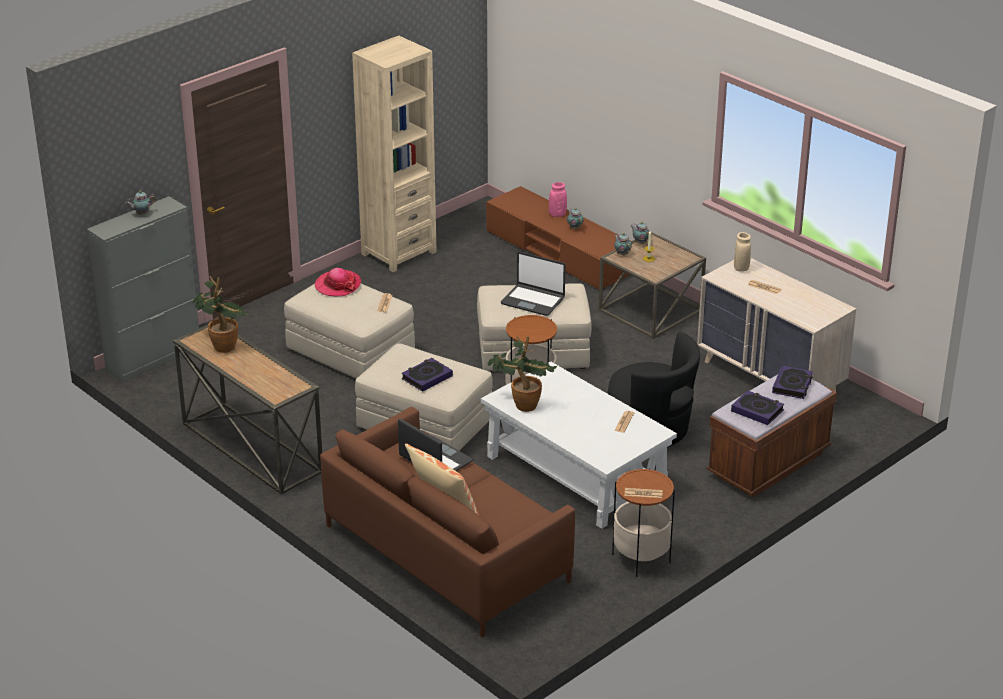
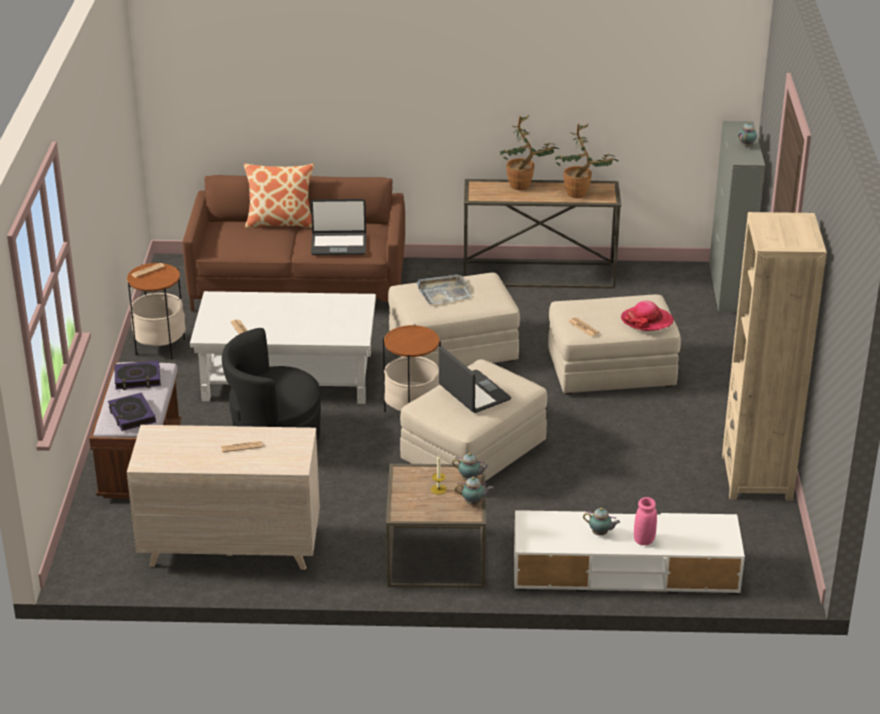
camera: 135 degrees right, 0 degrees up
(427, 377) = (443, 292): book -> grey tray
(522, 403) = (339, 305): potted plant -> potted plant (525, 185)
(533, 300) = (473, 393): laptop -> laptop turned 75 degrees clockwise
(558, 253) = (625, 571): brown tv stand -> white tv stand
(741, 268) = (290, 456): beige vase -> none

